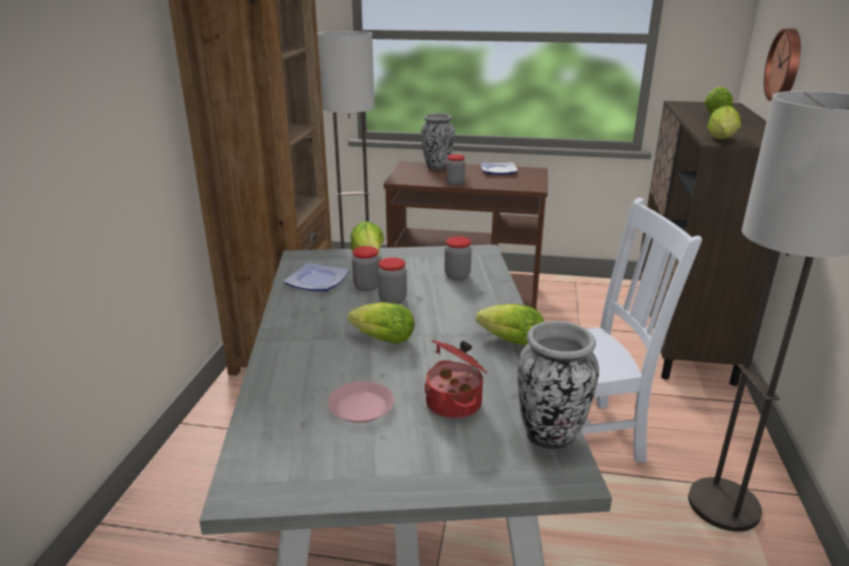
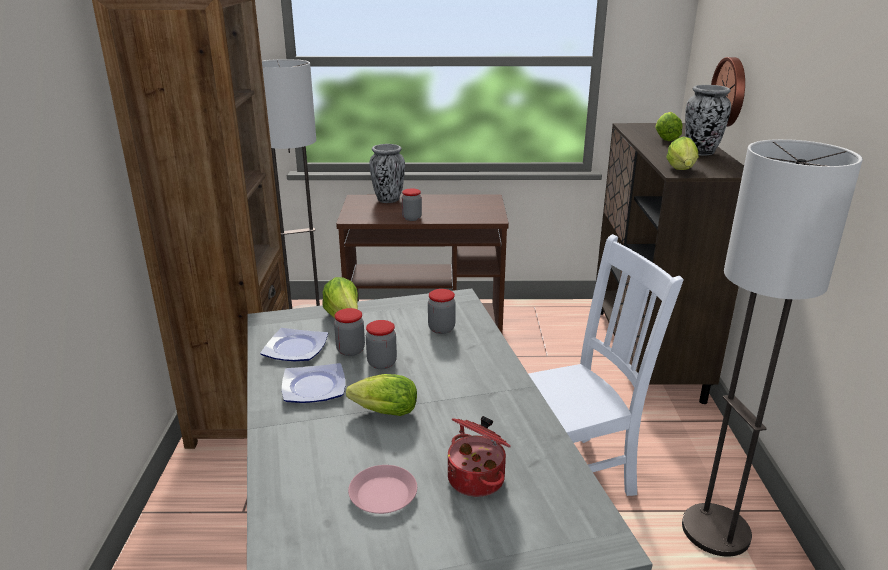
camera: 10 degrees left, 0 degrees up
(498, 171) = (452, 201): plate -> plate (312, 388)
(507, 341) = (511, 400): lettuce -> none
(550, 437) = (579, 505): vase -> vase (701, 152)

